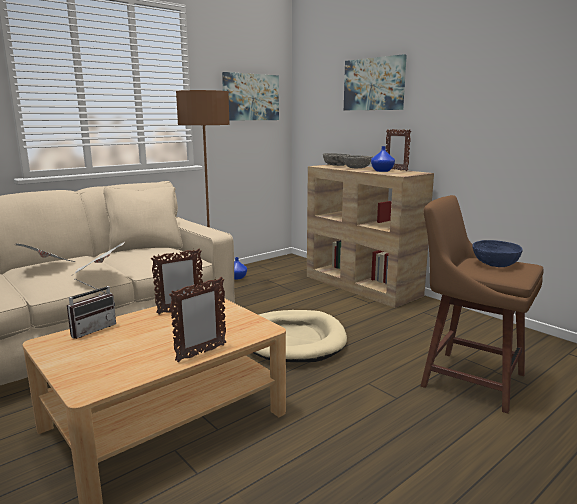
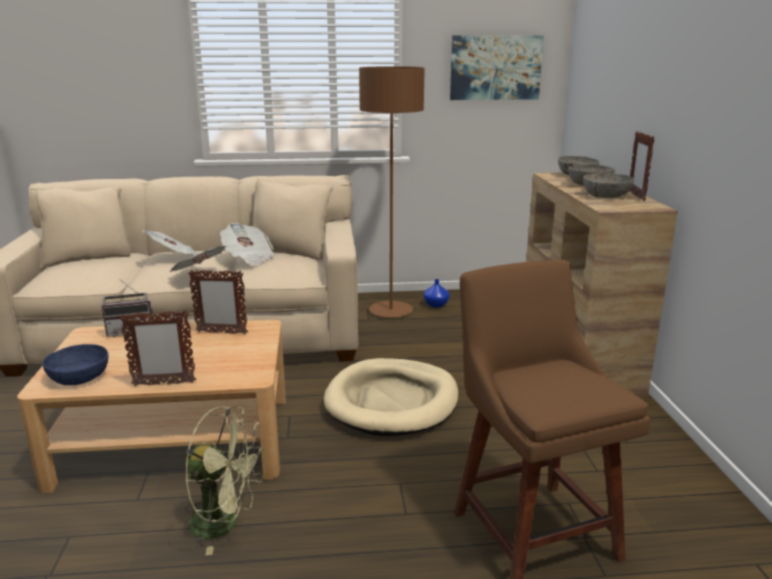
camera: 35 degrees right, 5 degrees up
(122, 255) = (248, 258): none -> newspaper
(294, 456) = (225, 524): none -> green fan
(374, 84) = (639, 57): picture -> none
(382, 171) = (605, 196): blue vase -> grey bowl
(495, 263) = (571, 379): blue bowl -> blue bowl (79, 378)

